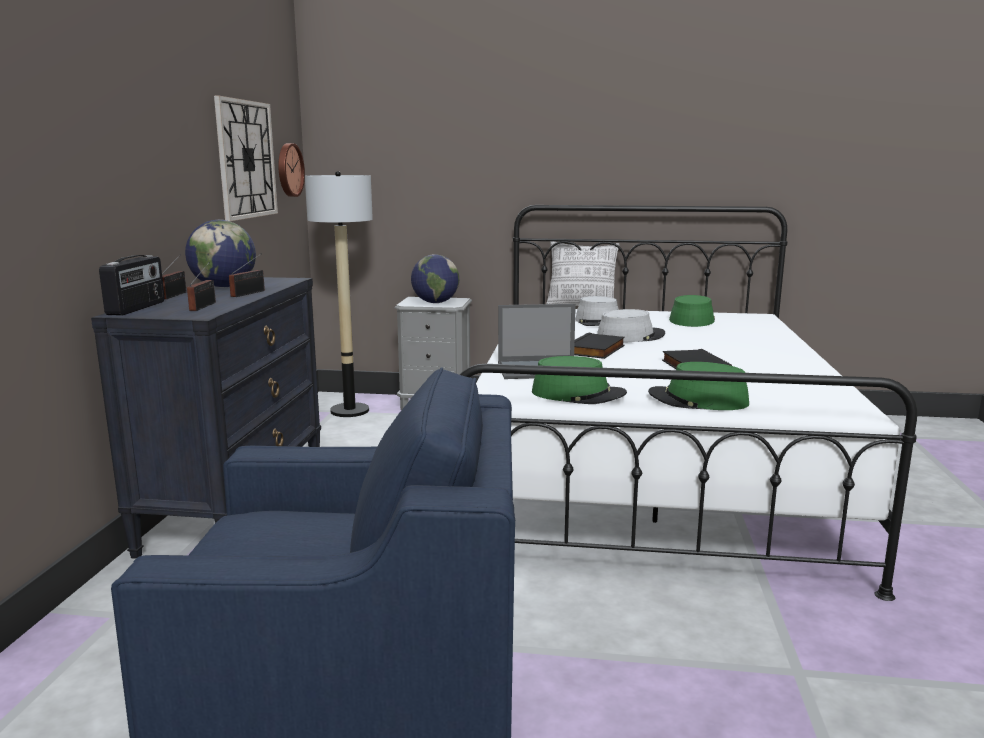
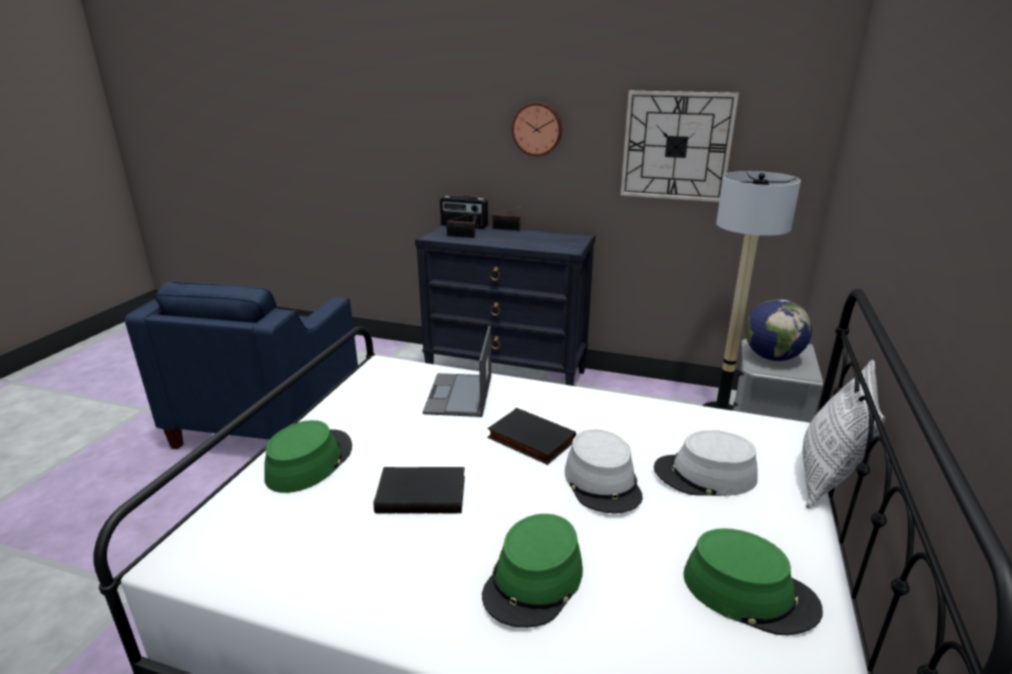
camera: 100 degrees right, 10 degrees up
(224, 287) = (538, 236): globe -> none
(250, 293) = (506, 243): radio -> none
(288, 170) = (779, 162): wall clock -> wall clock (537, 129)
(578, 394) = (373, 402): green hat -> green hat (534, 581)

